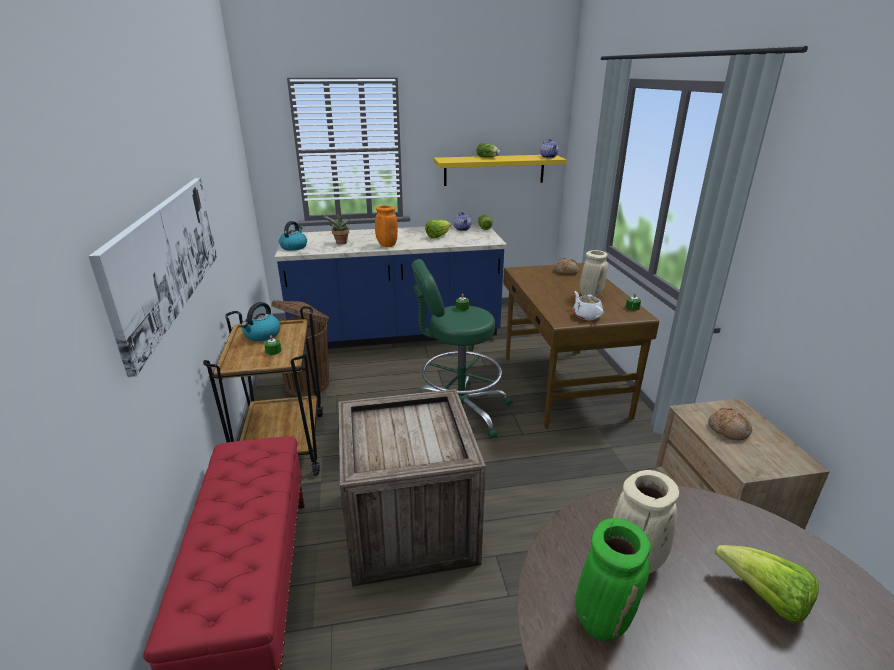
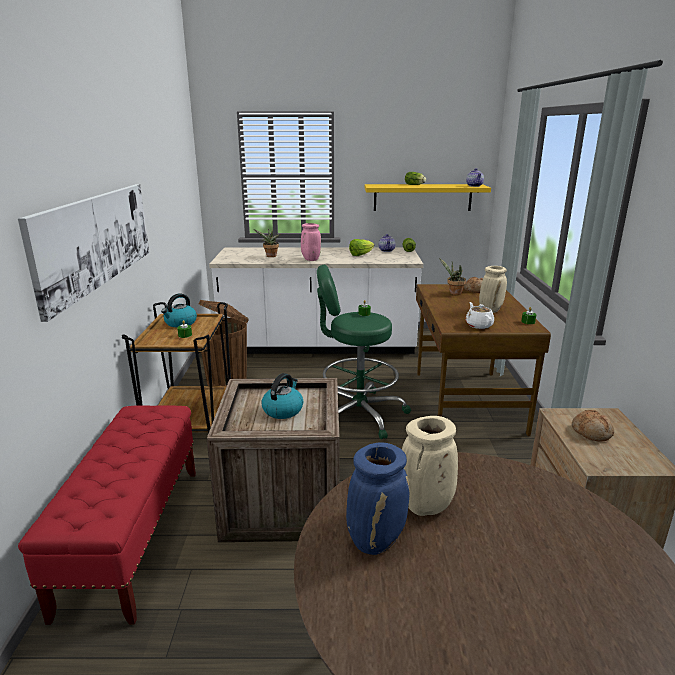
camera: 10 degrees right, 5 degrees down
(294, 247) = (228, 257): kettle -> kettle (283, 410)
(386, 245) = (310, 259): orange vase -> pink vase
(396, 333) = (318, 346): blue counter -> white counter
(546, 277) = (453, 293): none -> potted plant
(602, 618) = (376, 540): green vase -> blue vase
(764, 598) = (536, 545): lettuce -> none

